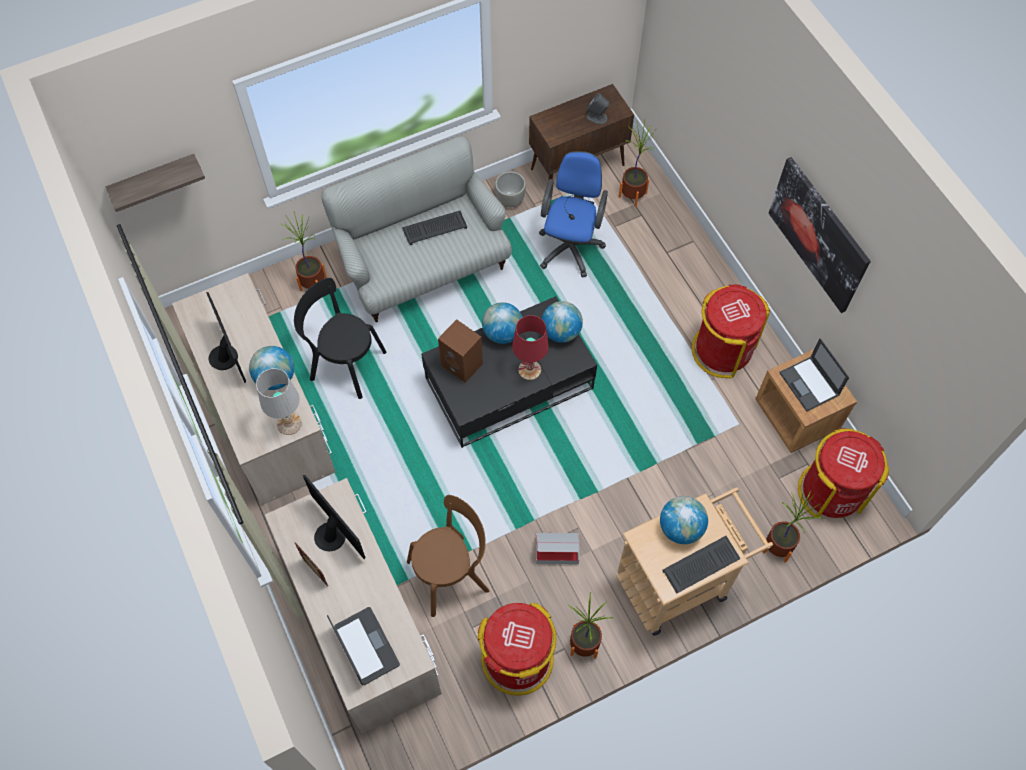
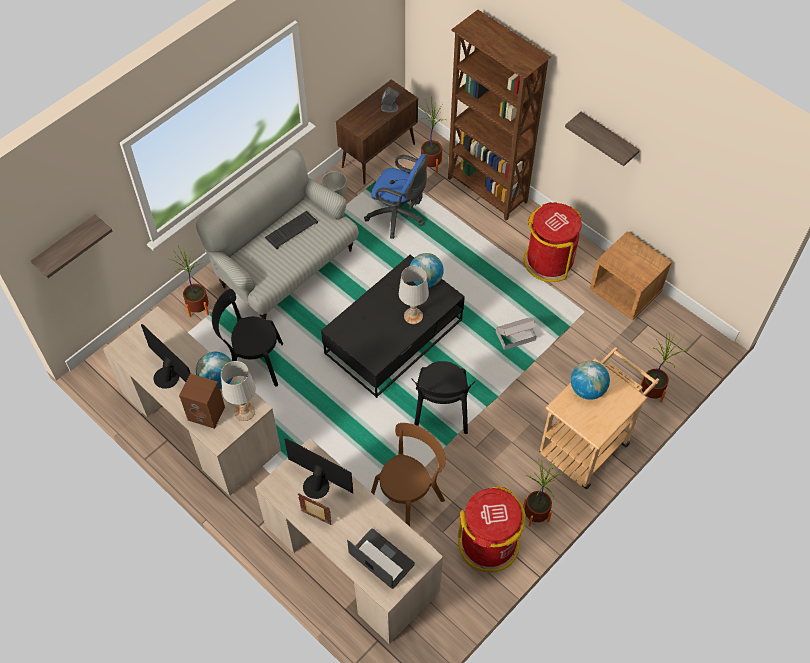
camera: 20 degrees left, 5 degrees down
(463, 365) = (358, 328): brown speaker -> brown speaker (207, 413)
(502, 333) = (380, 295): globe -> none
(525, 489) = (441, 413): none -> black chair
(529, 369) = (413, 315): red table lamp -> white table lamp
(557, 550) = (485, 451): cardboard box -> cardboard box (515, 336)
(571, 245) = (398, 216): blue office chair -> blue office chair turned 120 degrees clockwise
(684, 245) = (487, 191): none -> brown bookcase
(700, 566) = (613, 412): keyboard -> none
(809, 384) = (632, 260): laptop -> none
(818, 234) = (607, 139): picture -> shelf
(831, 491) = (673, 339): red trash can -> none

